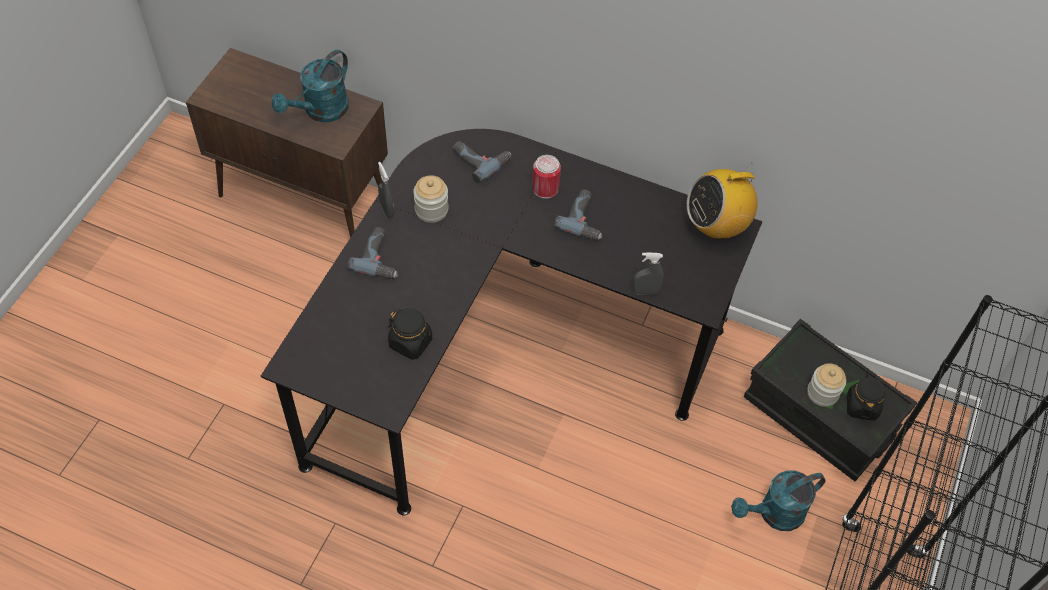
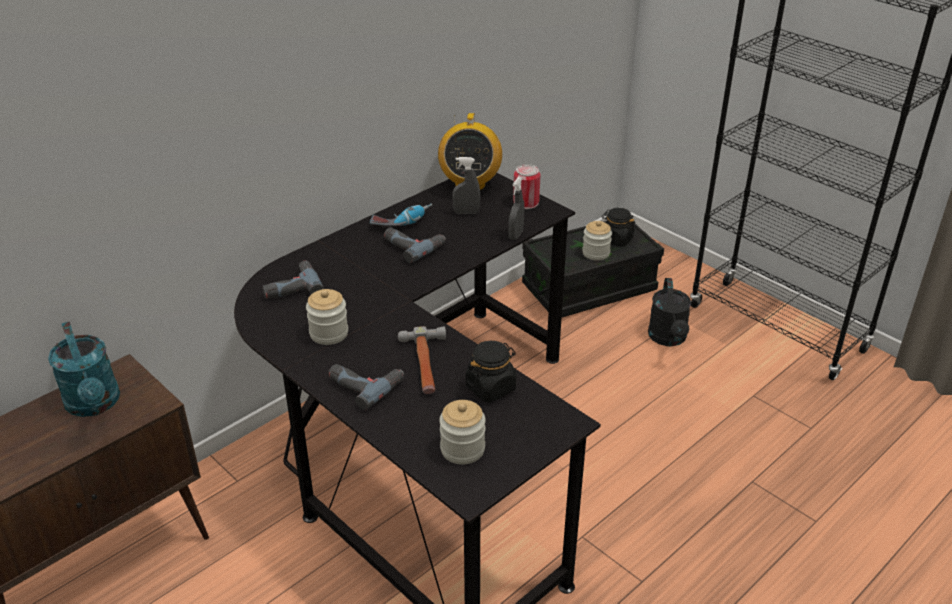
camera: 65 degrees left, 20 degrees down
(331, 347) = (462, 449): none -> jar
(387, 210) = (304, 364): grey spray bottle -> grey spray bottle (466, 212)
(420, 288) = (425, 365): none -> hammer
(545, 188) = (359, 258): can -> can (526, 202)
(619, 197) = (402, 221): none -> power drill
(774, 514) = (668, 339): turquoise watering can -> black watering can

